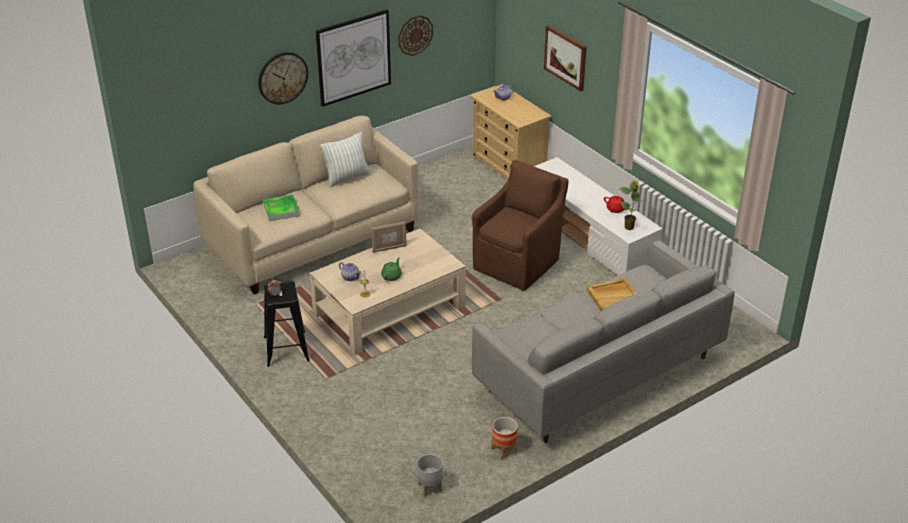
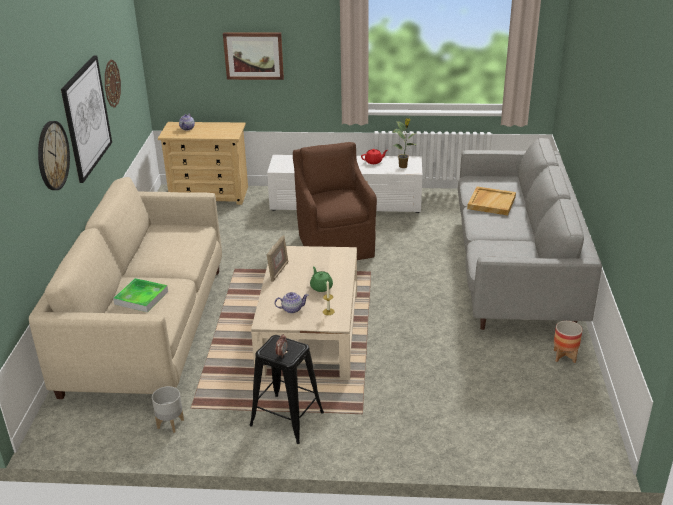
camera: 50 degrees left, 5 degrees down
(347, 178) = (151, 244): pillow -> none
(429, 488) = (579, 419): grey planter -> grey planter (170, 424)

